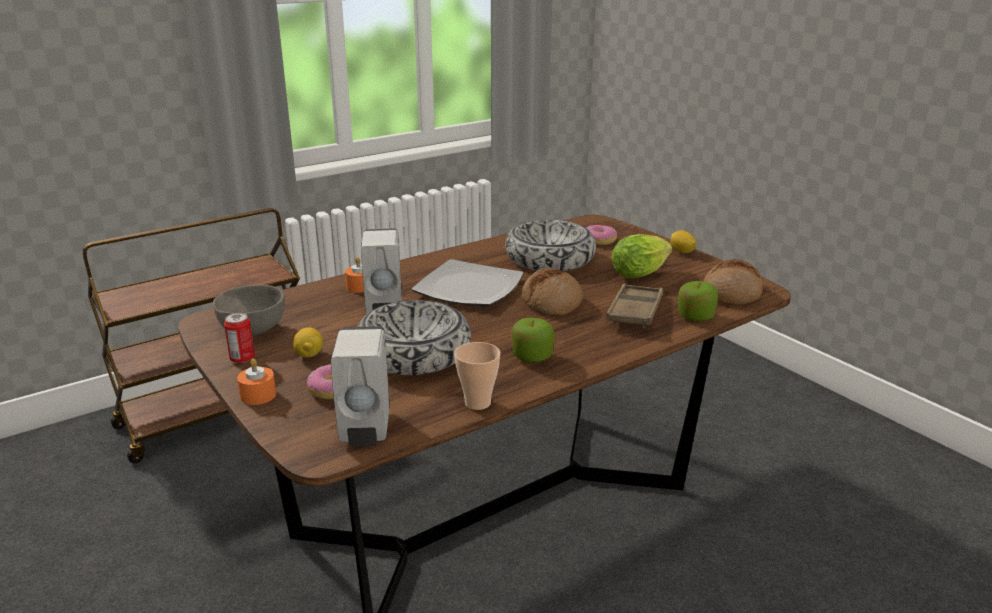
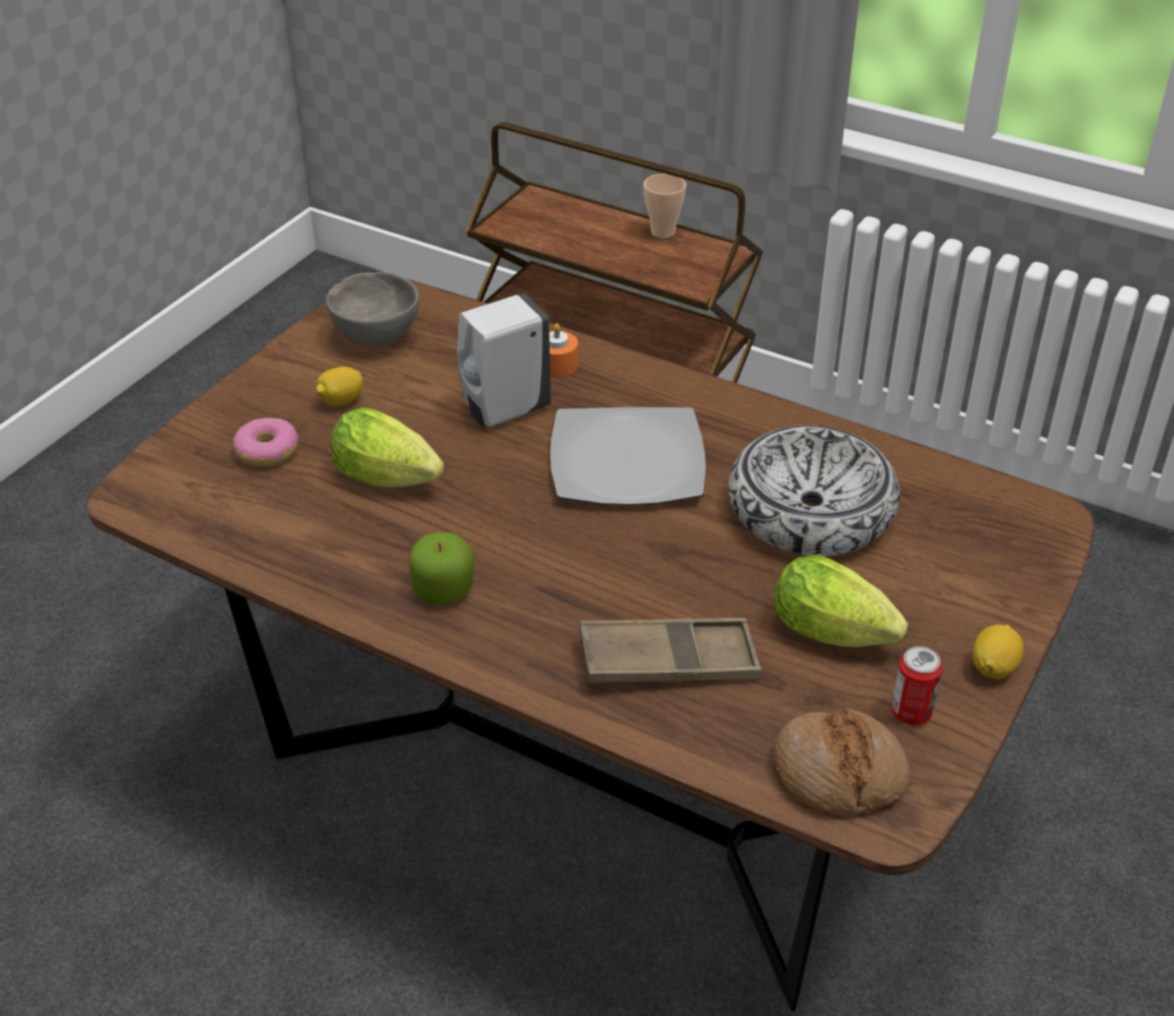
camera: 65 degrees right, 15 degrees up
(242, 359) = (304, 359): can -> can (911, 713)
(258, 395) = (230, 405): orange candle -> none
(365, 430) = (190, 510): white soap dispenser -> none
(413, 353) = (392, 480): bowl -> lettuce
(477, 403) = (291, 577): cup -> cup (663, 232)
(552, 302) = (637, 560): bread -> none
(599, 241) = (949, 547): donut -> none
(695, 316) = (700, 740): apple -> none

